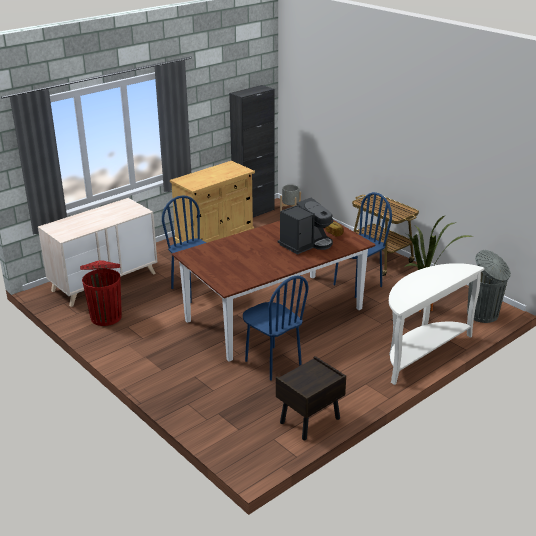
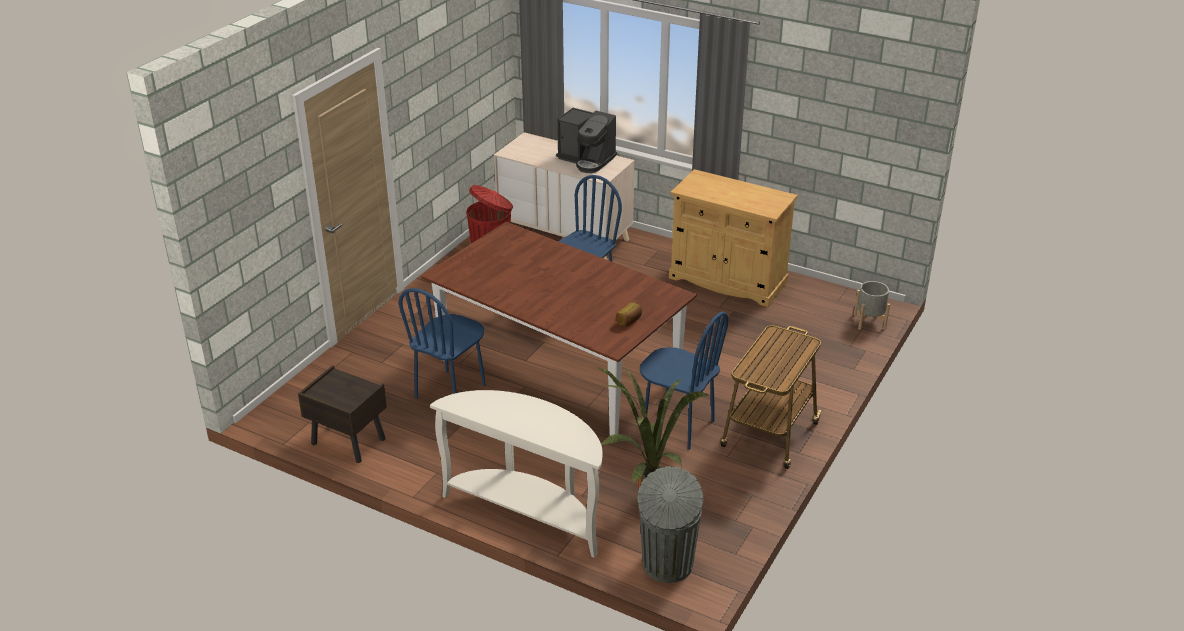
camera: 70 degrees right, 5 degrees up
(253, 212) = (832, 292): black cabinet -> none
(306, 244) = (582, 304): coffee machine -> coffee machine (587, 160)

